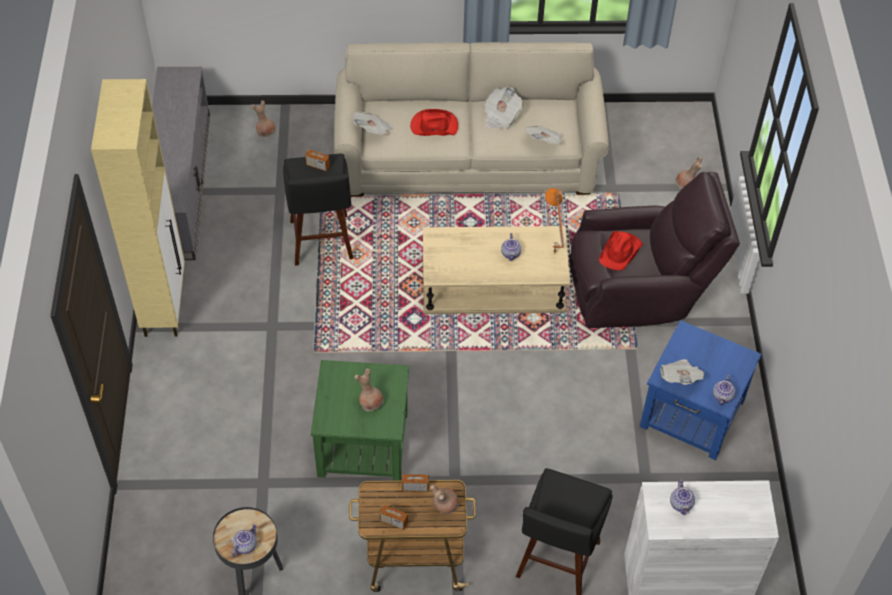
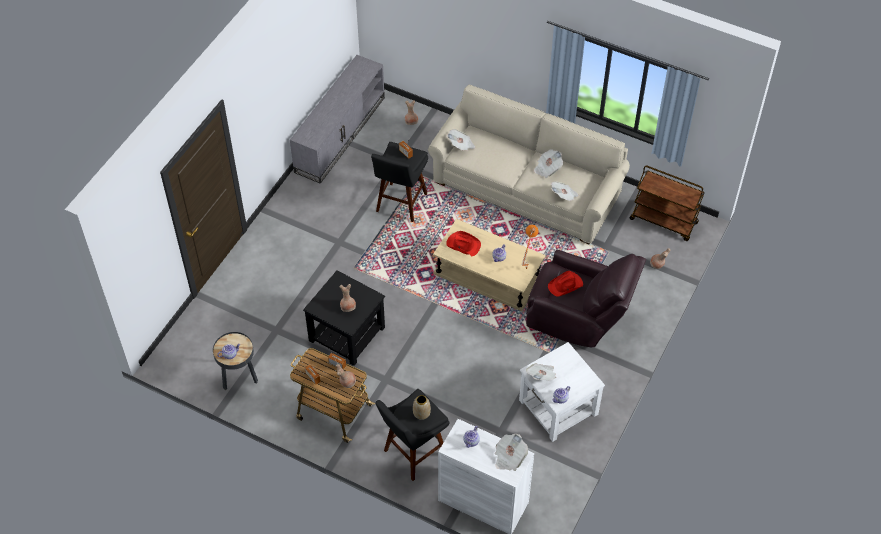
camera: 30 degrees right, 0 degrees up
(165, 304) = (286, 202): beige cabinet -> none
(363, 443) = (347, 333): green side table -> black side table
(433, 126) = (500, 157): red hat -> red hat (463, 244)
(576, 499) = (422, 413): none -> vase
(657, 130) = (664, 221): none -> brown cart
(692, 413) = (558, 407): blue side table -> white side table
(743, 501) = (509, 457): none -> newspaper

